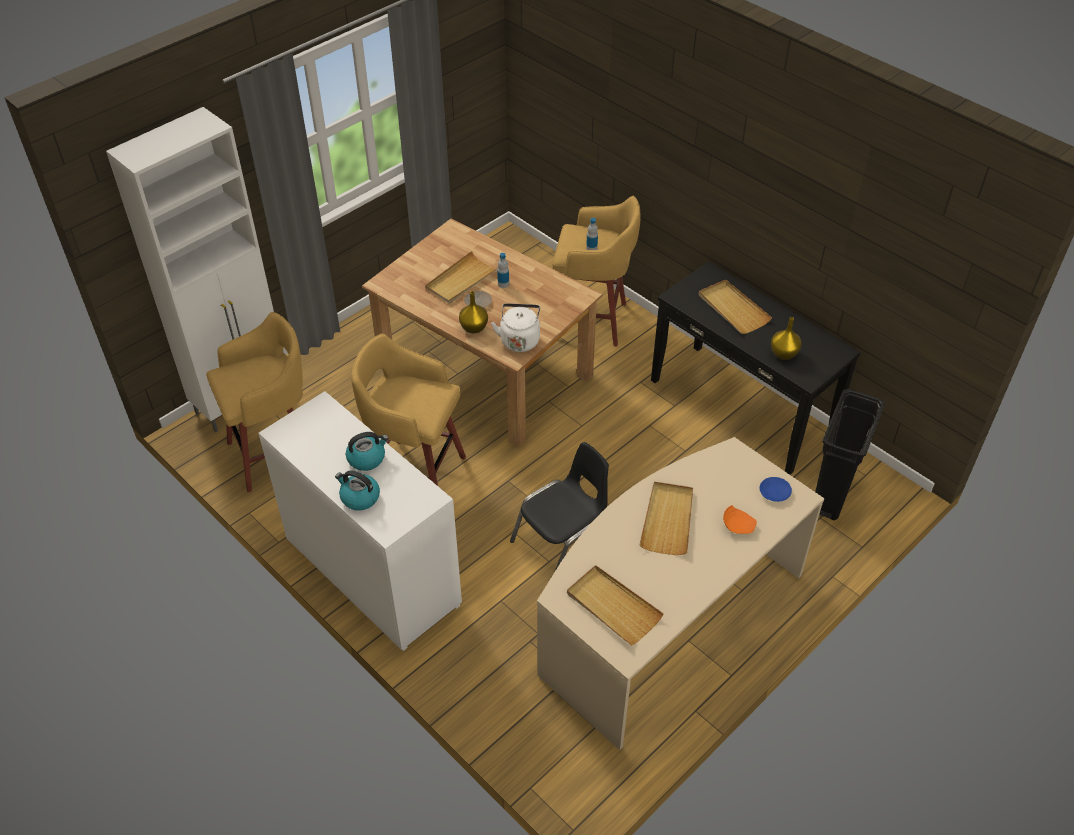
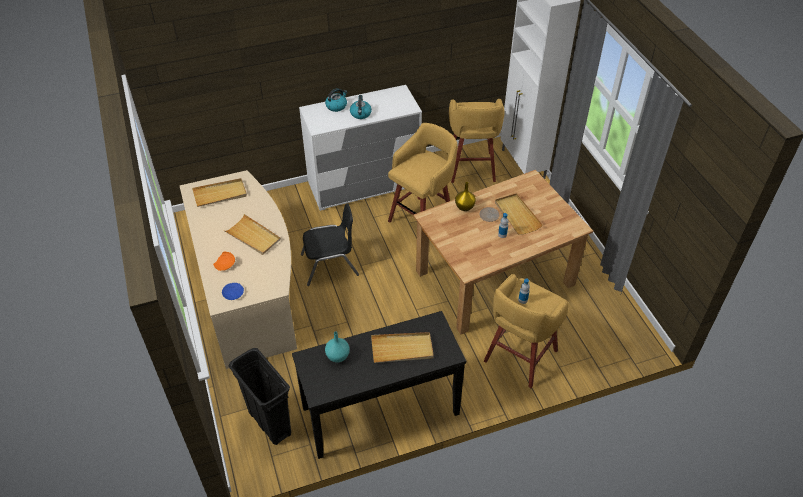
camera: 115 degrees right, 0 degrees up
(519, 339) = (441, 224): white kettle -> none
(563, 542) = (330, 265): black chair -> black chair turned 90 degrees counterclockwise
(783, 354) = (337, 356): yellow vase -> turquoise vase

